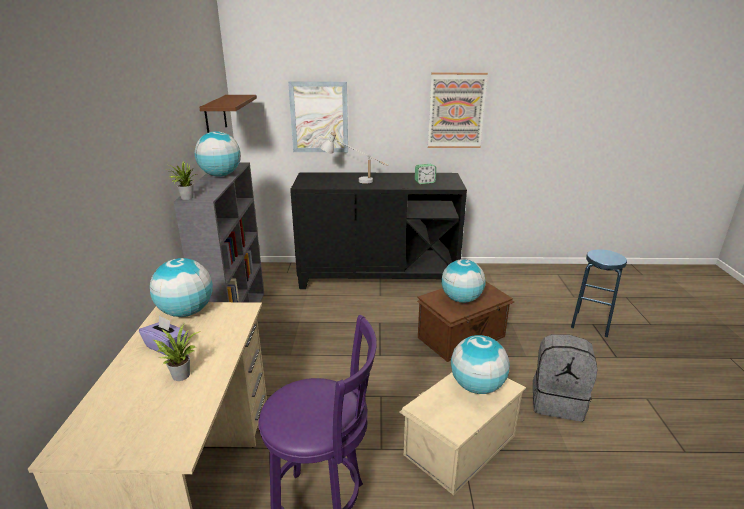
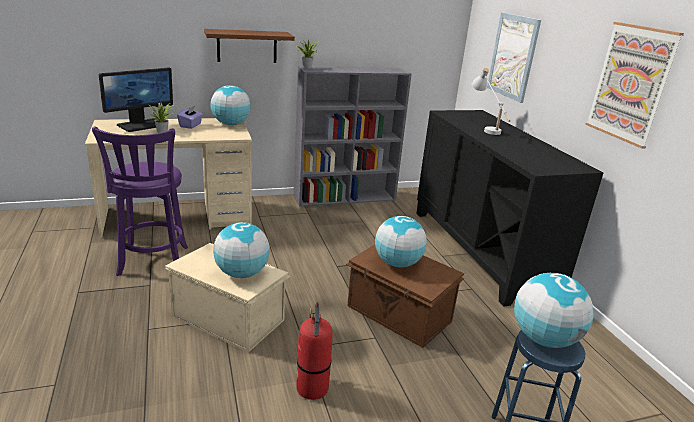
camera: 70 degrees right, 0 degrees up
(124, 398) = (142, 125): none -> monitor
(215, 116) = (420, 30): brown shelf -> brown shelf (247, 46)
(220, 175) = (365, 69): globe -> globe (543, 339)
(424, 182) = (530, 155): alarm clock -> none
(557, 401) = (312, 388): grey backpack -> fire extinguisher

